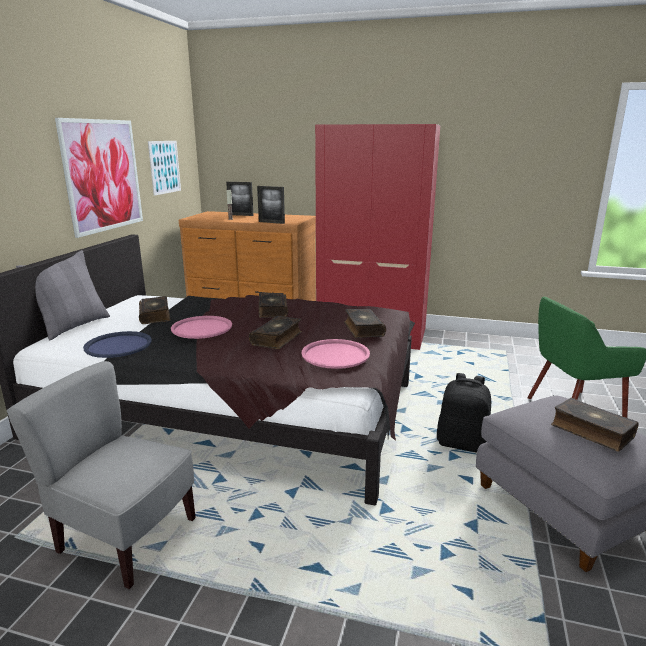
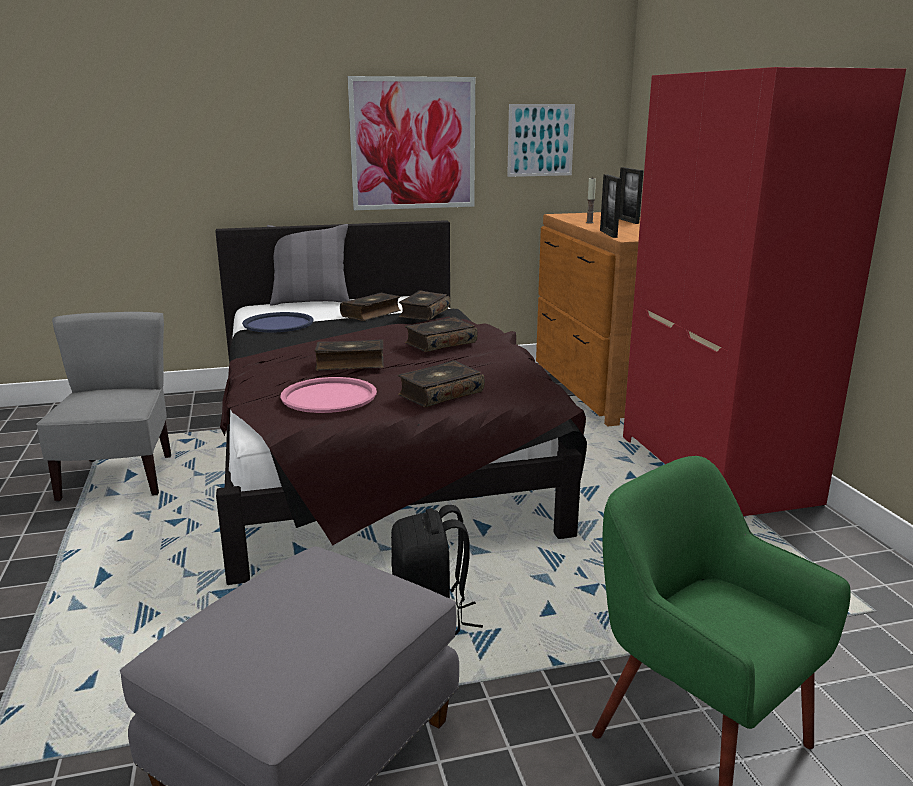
camera: 60 degrees right, 0 degrees up
(202, 328) = (347, 333): pink tray -> none
(591, 431) = (273, 620): book -> book (423, 313)

